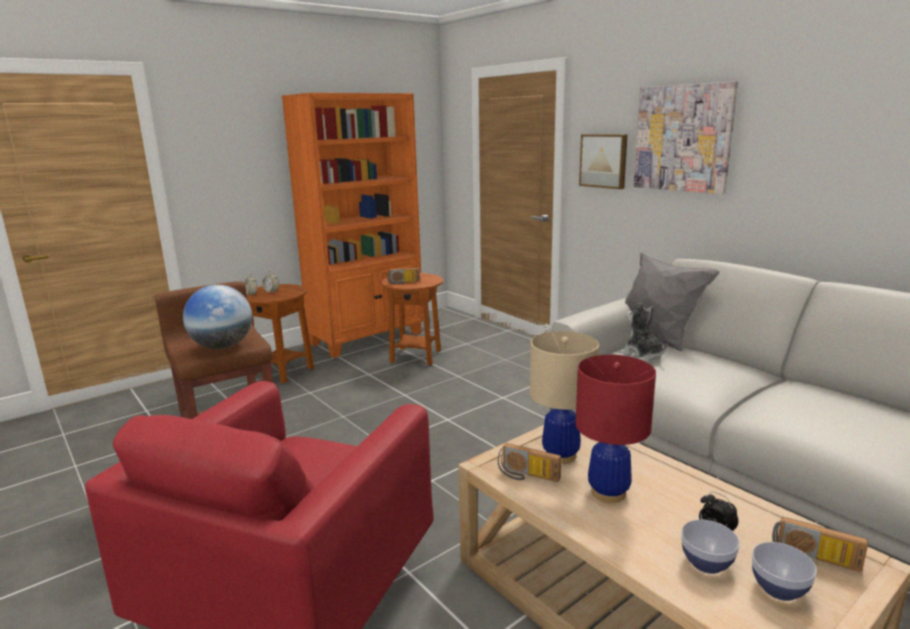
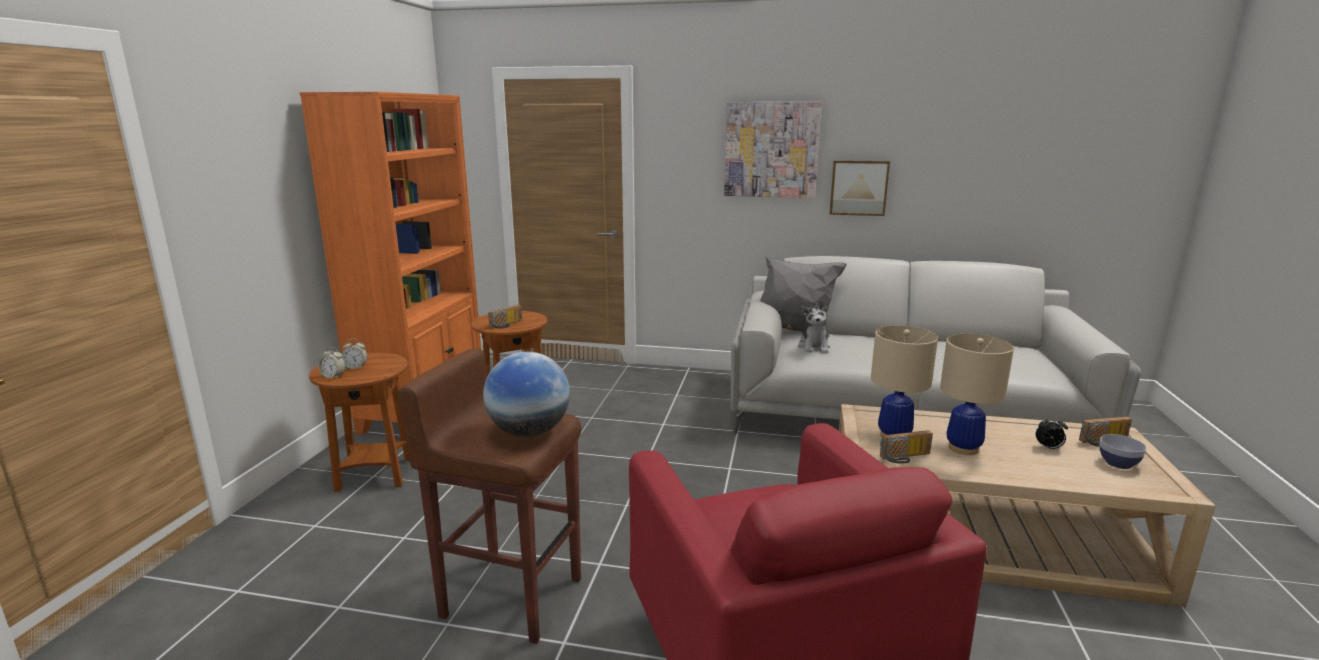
camera: 40 degrees left, 0 degrees up
(604, 160) = (685, 171): picture -> picture (858, 187)
(608, 492) = (963, 448): red table lamp -> beige table lamp
(642, 356) = (814, 347): plush toy -> plush toy turned 105 degrees counterclockwise
(706, 563) = (1074, 465): bowl -> none

